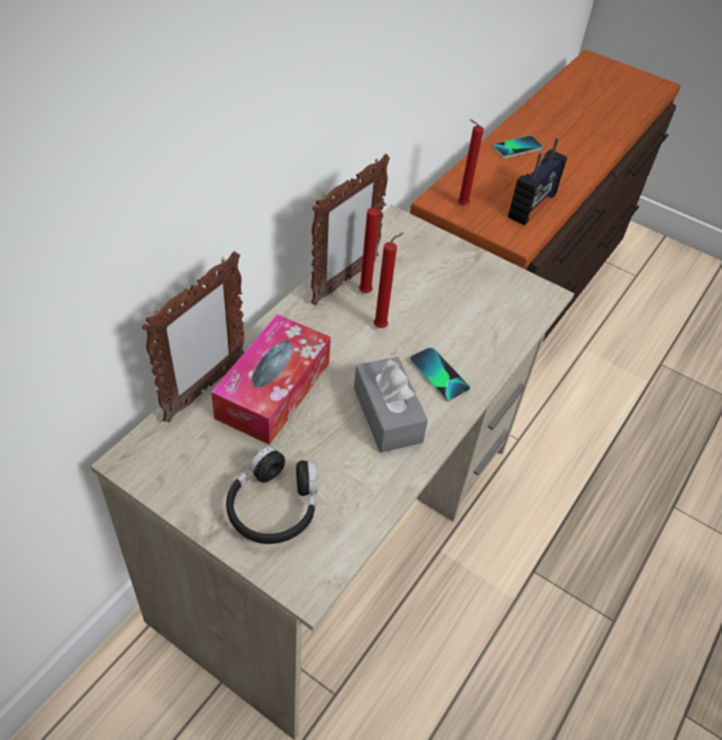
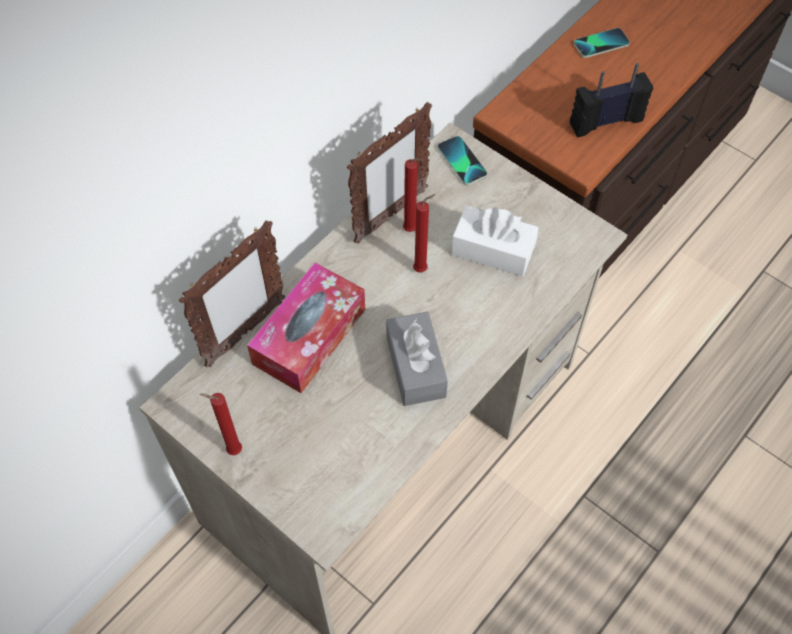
camera: 10 degrees right, 10 degrees up
(274, 506) = (300, 454): black headphones -> none
(438, 375) = (471, 325): phone -> phone (461, 161)
(449, 309) = (493, 250): none -> white tissue box
(460, 205) = (526, 119): red candle -> red candle (232, 450)
(533, 206) = (605, 121): radio -> radio turned 150 degrees counterclockwise

